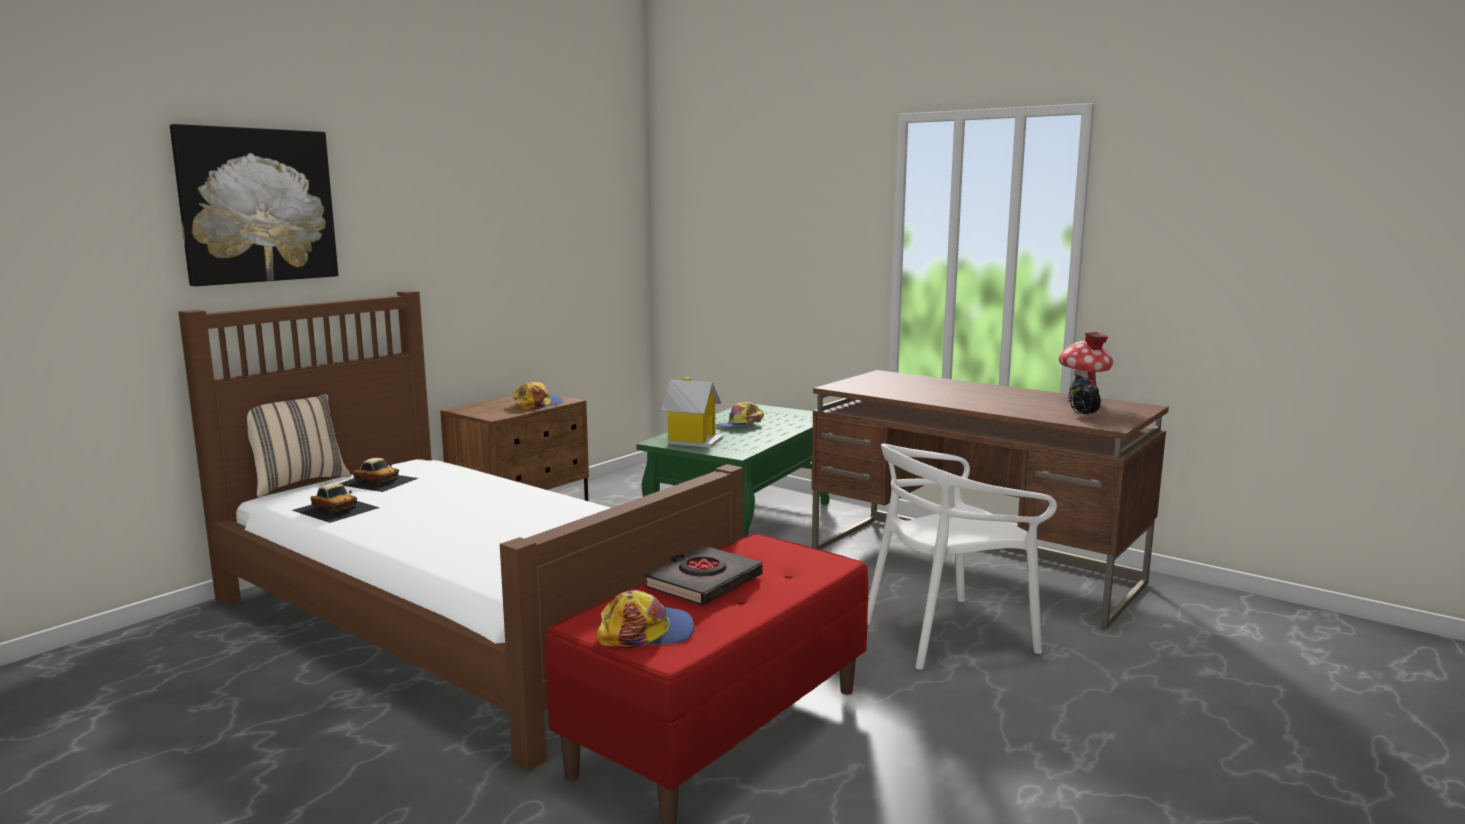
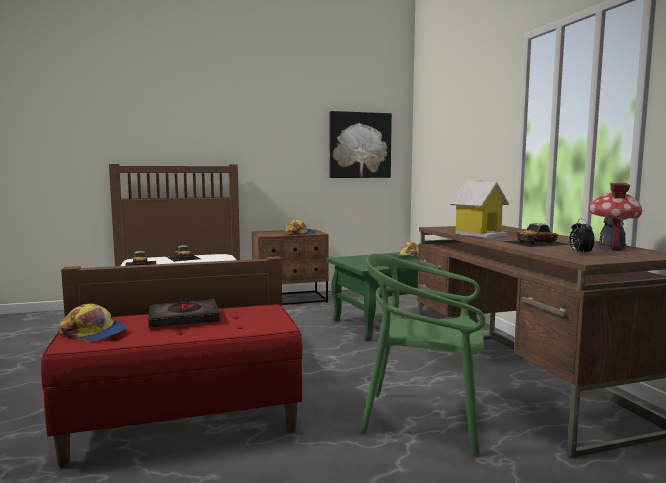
camera: 35 degrees right, 5 degrees down
(257, 205) = (154, 116): picture -> picture (359, 145)
(297, 483) = (159, 255): beige pillow -> none
(693, 441) = (359, 260): toy house -> toy house (479, 234)
(948, 634) = (423, 419): white chair -> green chair
(1009, 403) = (537, 243): none -> toy car

